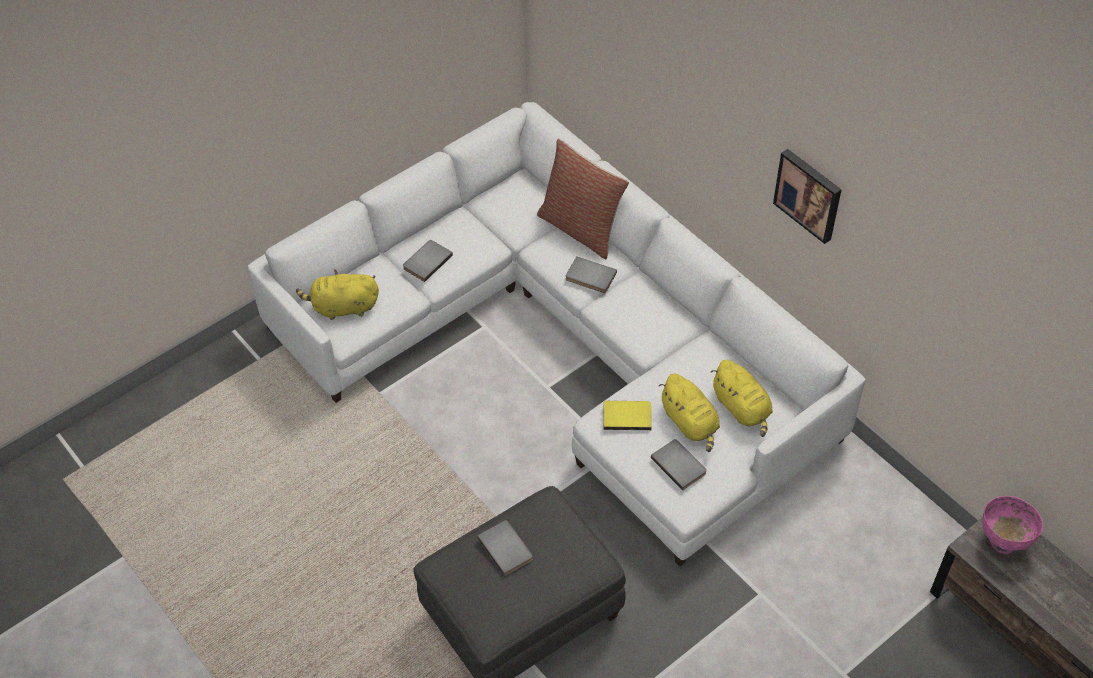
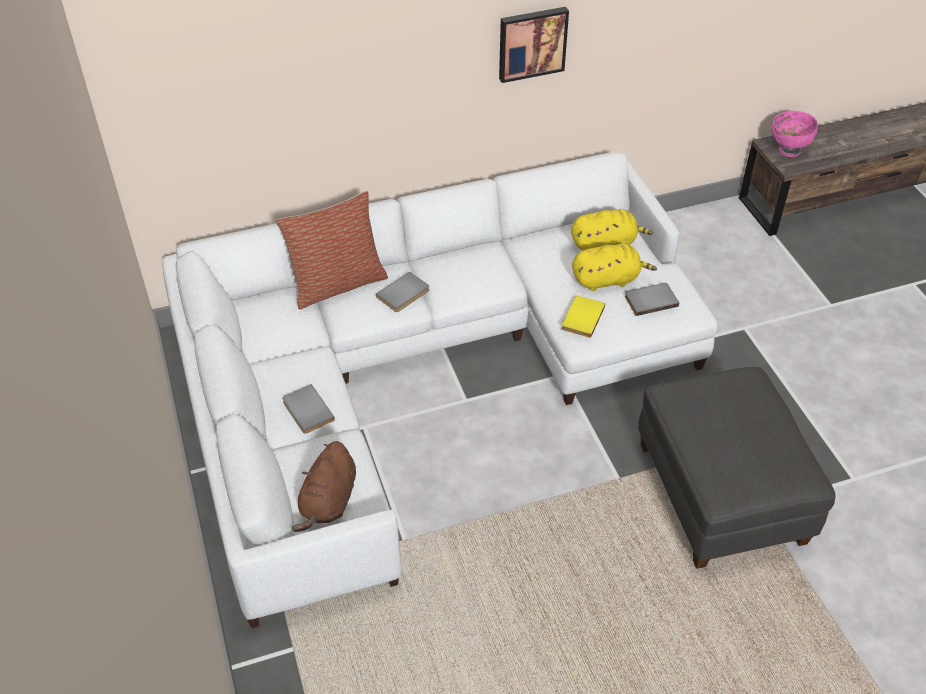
camera: 70 degrees left, 5 degrees down
(342, 307) = (328, 502): yellow plush toy -> brown plush toy
(507, 548) = (718, 435): grey book -> none

